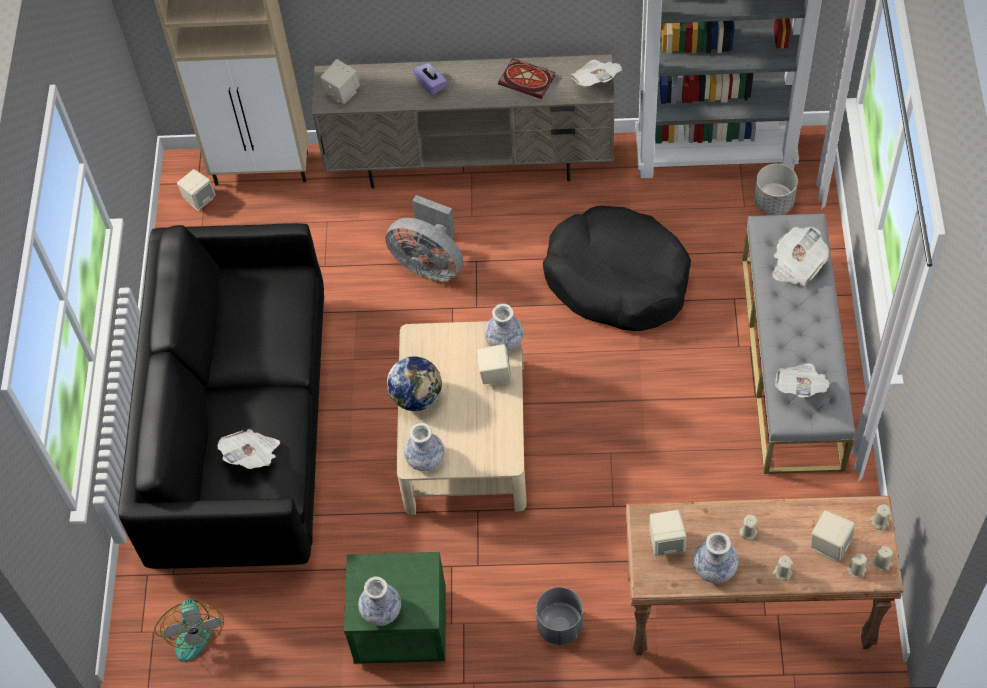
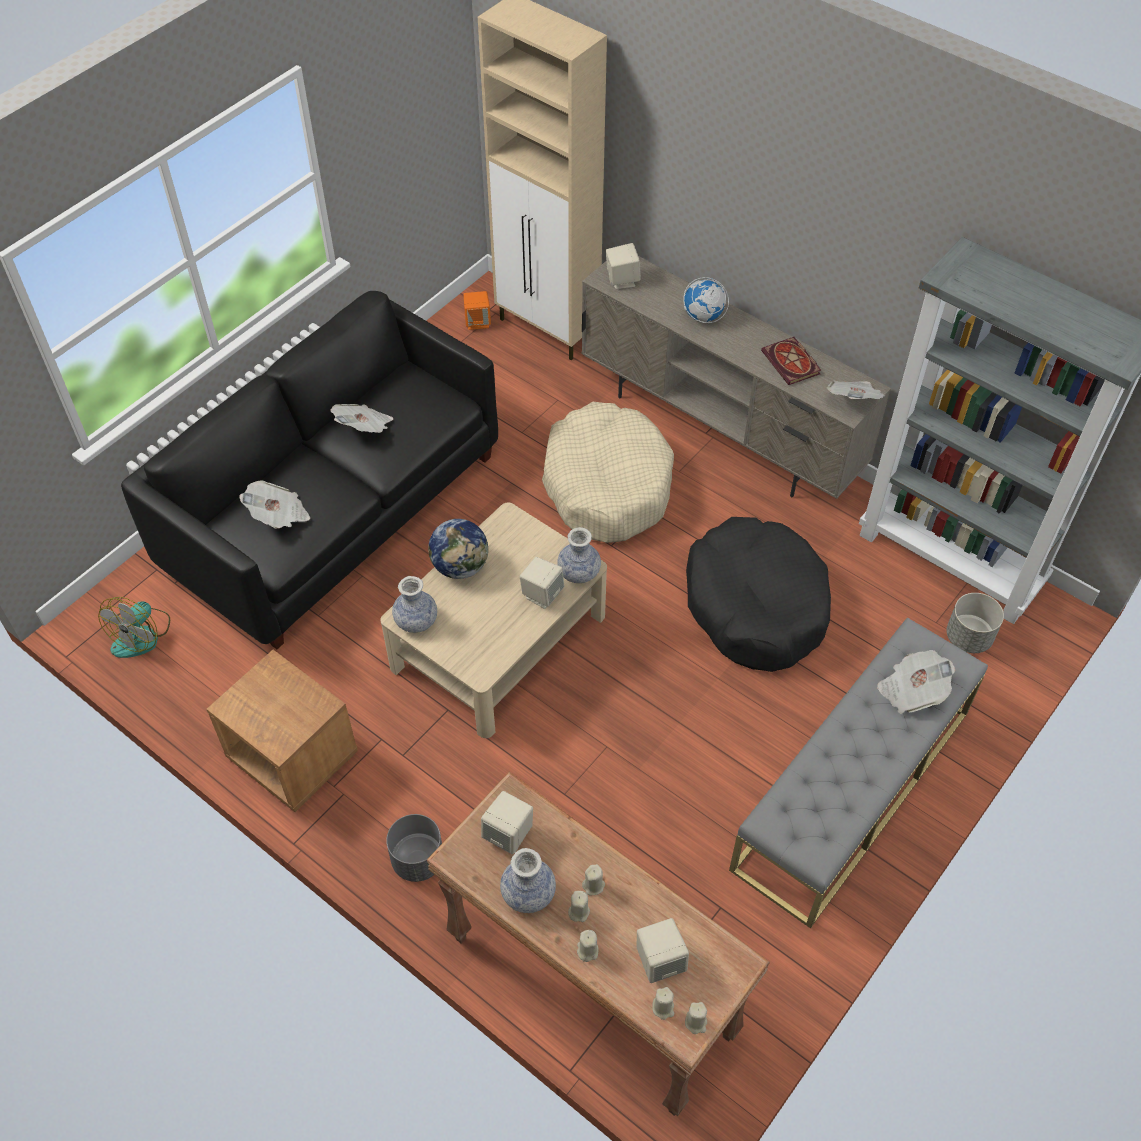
camera: 35 degrees right, 5 degrees down
(199, 199) = (478, 322): beige speaker -> orange speaker
(381, 610) = (250, 715): vase -> none
(400, 627) = (292, 756): green nightstand -> brown nightstand
(429, 263) = (607, 485): grey fan -> beige dog bed
(431, 84) = (703, 317): purple tissue box -> globe
(800, 387) = (808, 804): newspaper -> newspaper (365, 428)
(879, 522) = (733, 979): beige candle -> beige candle (578, 911)

